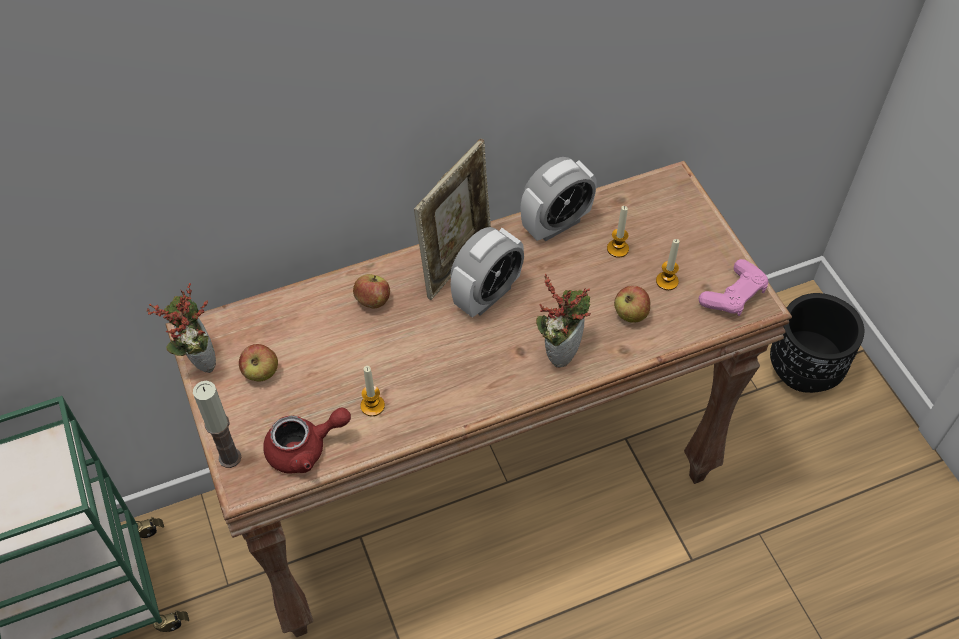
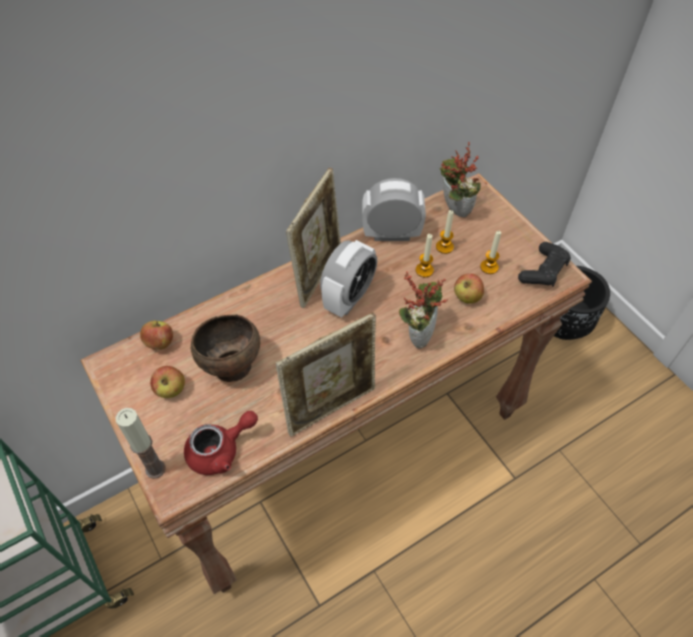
camera: 10 degrees left, 0 degrees up
(197, 359) = (113, 386): potted plant -> potted plant (452, 210)
(333, 357) = (230, 367): none -> brown bowl
(372, 301) = (255, 315): apple -> apple (159, 343)
(372, 406) = (272, 404): candle -> candle (424, 270)
(439, 419) = (331, 407): none -> picture frame
(556, 224) = (391, 234): alarm clock -> alarm clock turned 135 degrees counterclockwise
(733, 295) = (543, 271): pink game controller -> black game controller

